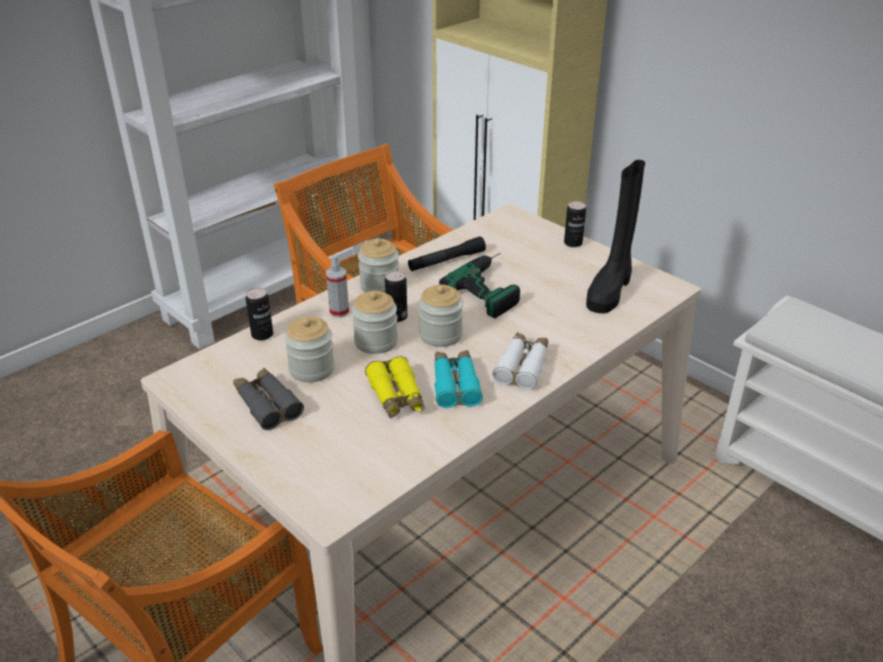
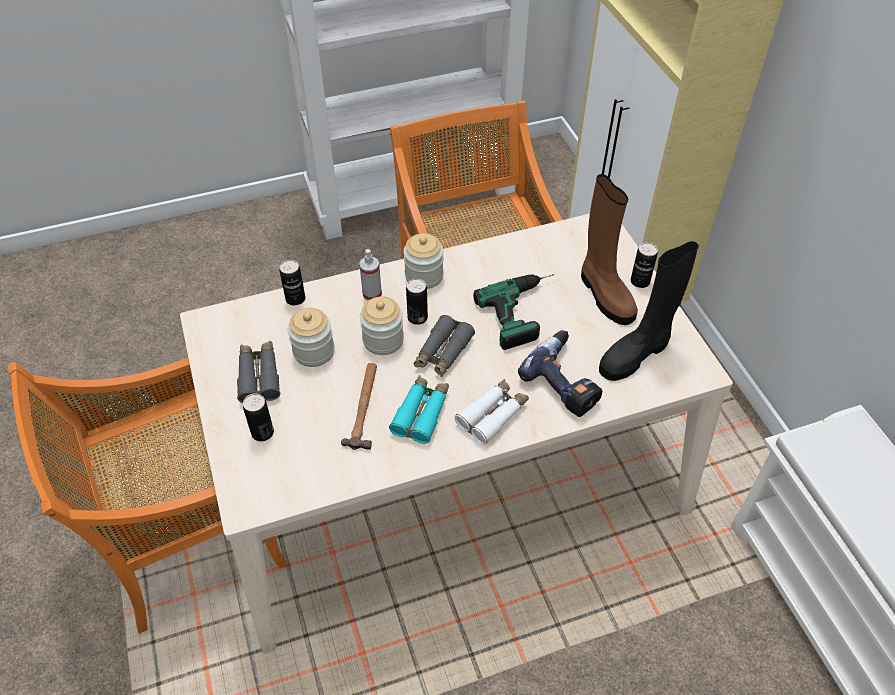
camera: 25 degrees right, 15 degrees up
(304, 448) = (262, 432): none -> can
(396, 396) = (364, 407): yellow binoculars -> hammer
(440, 335) = (443, 353): jar -> grey binoculars
(446, 261) = (502, 265): black flashlight -> none
(551, 259) = (604, 295): none -> brown boot
(566, 324) = (566, 380): none -> power drill

